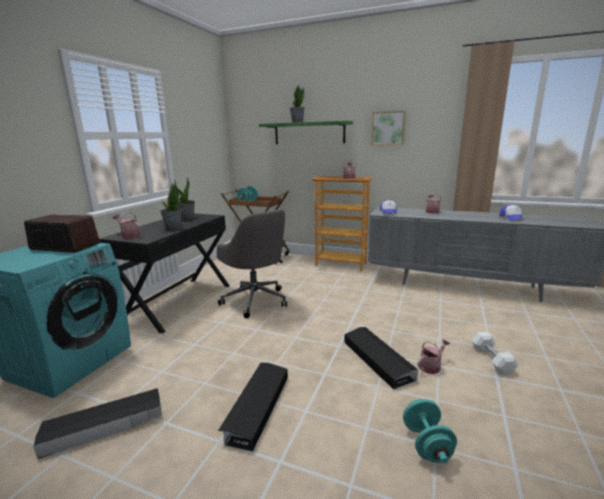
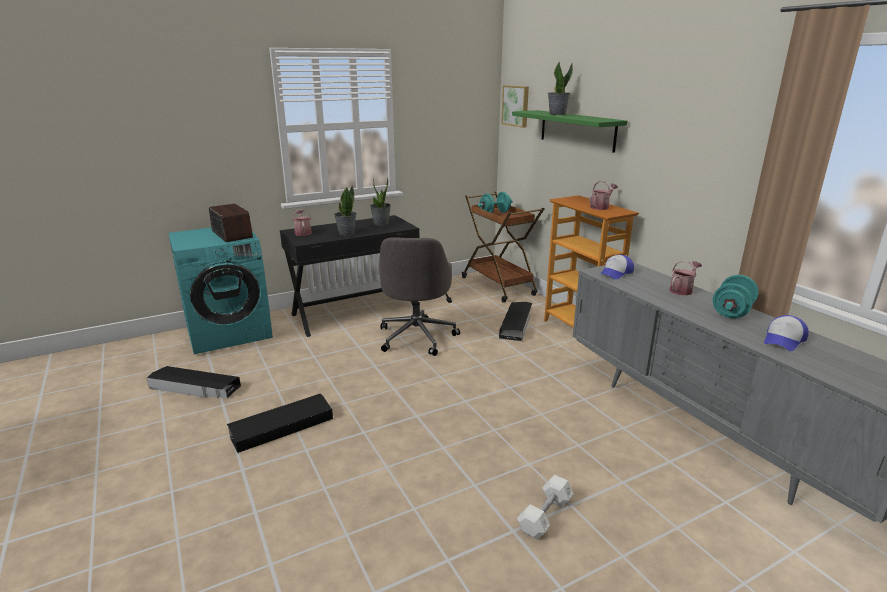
camera: 40 degrees right, 5 degrees up
(377, 360) = (427, 446): black storage box -> black storage box (516, 324)
(388, 128) = (670, 139): picture -> picture (516, 106)
(426, 444) = (343, 528): turquoise dumbbell -> turquoise dumbbell (732, 312)
(431, 366) = (466, 481): watering can -> none

